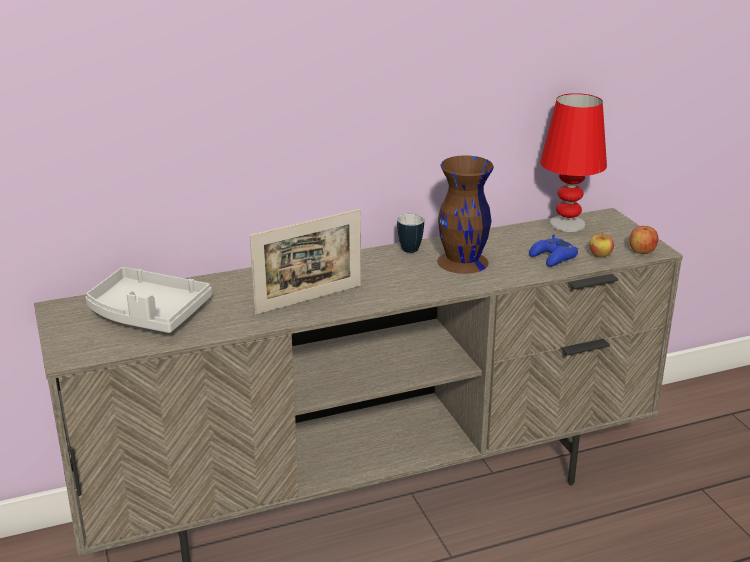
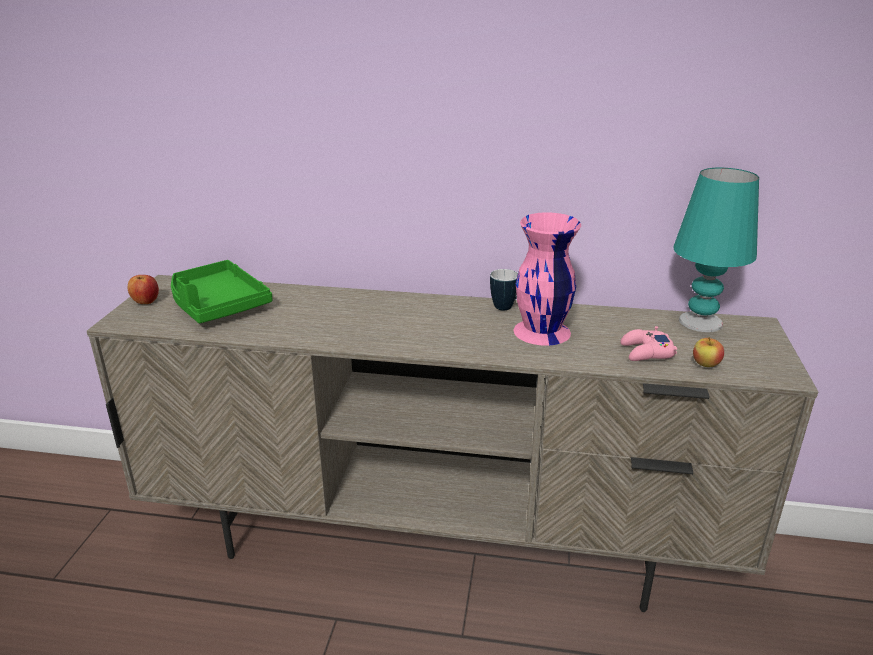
camera: 30 degrees right, 0 degrees up
(148, 314) = (217, 305): grey tray -> green tray
(309, 299) = (356, 328): picture frame -> none
(462, 262) = (541, 331): brown vase -> pink vase
(553, 257) = (646, 352): blue game controller -> pink game controller
(567, 224) = (701, 322): red table lamp -> turquoise table lamp
(642, 252) = (764, 373): apple -> apple (146, 302)

